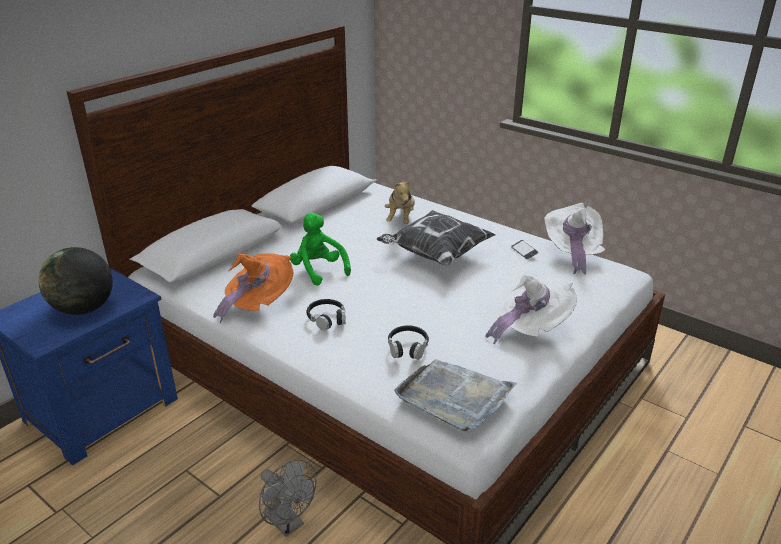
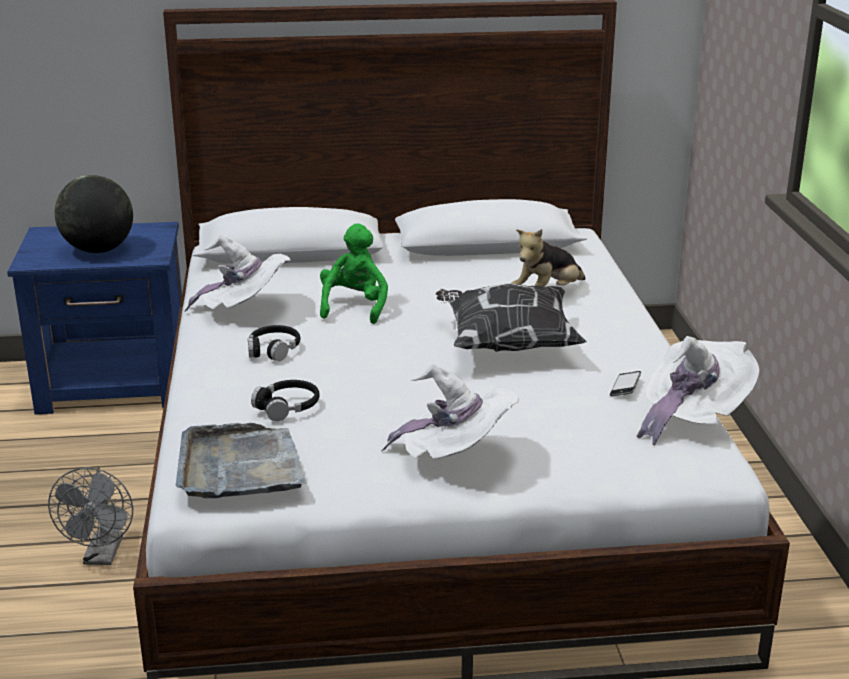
camera: 45 degrees right, 5 degrees down
(258, 303) = (245, 311): orange hat -> white hat

